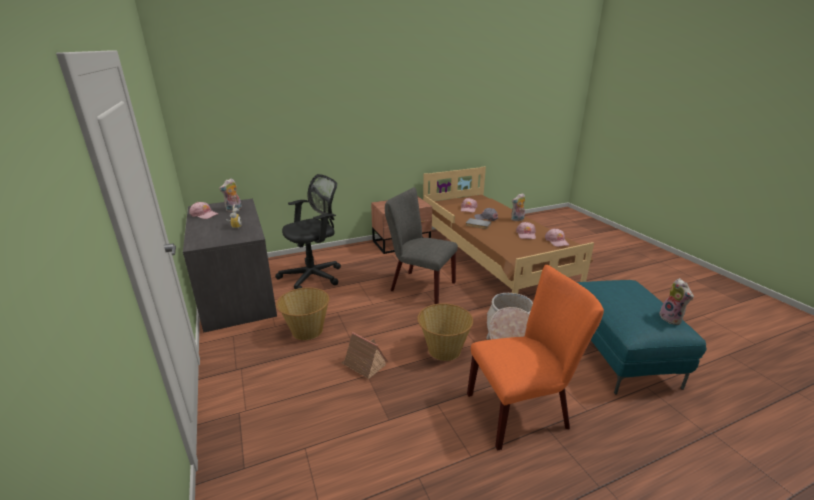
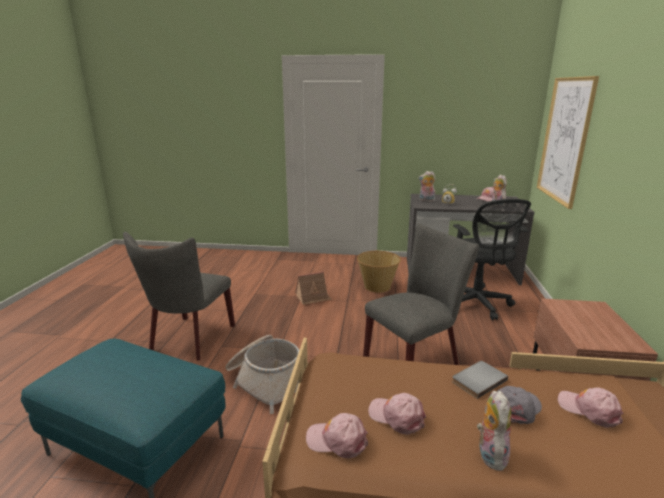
camera: 120 degrees right, 5 degrees down
(246, 130) = (565, 140): none -> picture
(443, 350) = (290, 333): basket -> none
(523, 410) = (189, 340): orange chair -> grey chair
(672, 319) = (67, 373): plush toy -> plush toy (426, 200)

